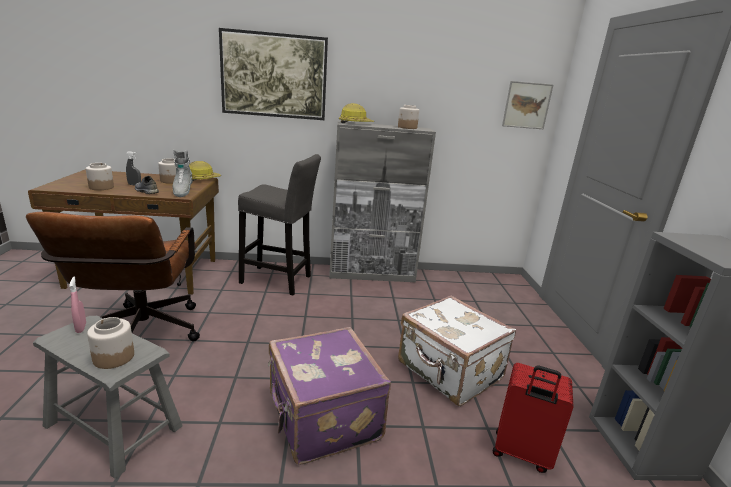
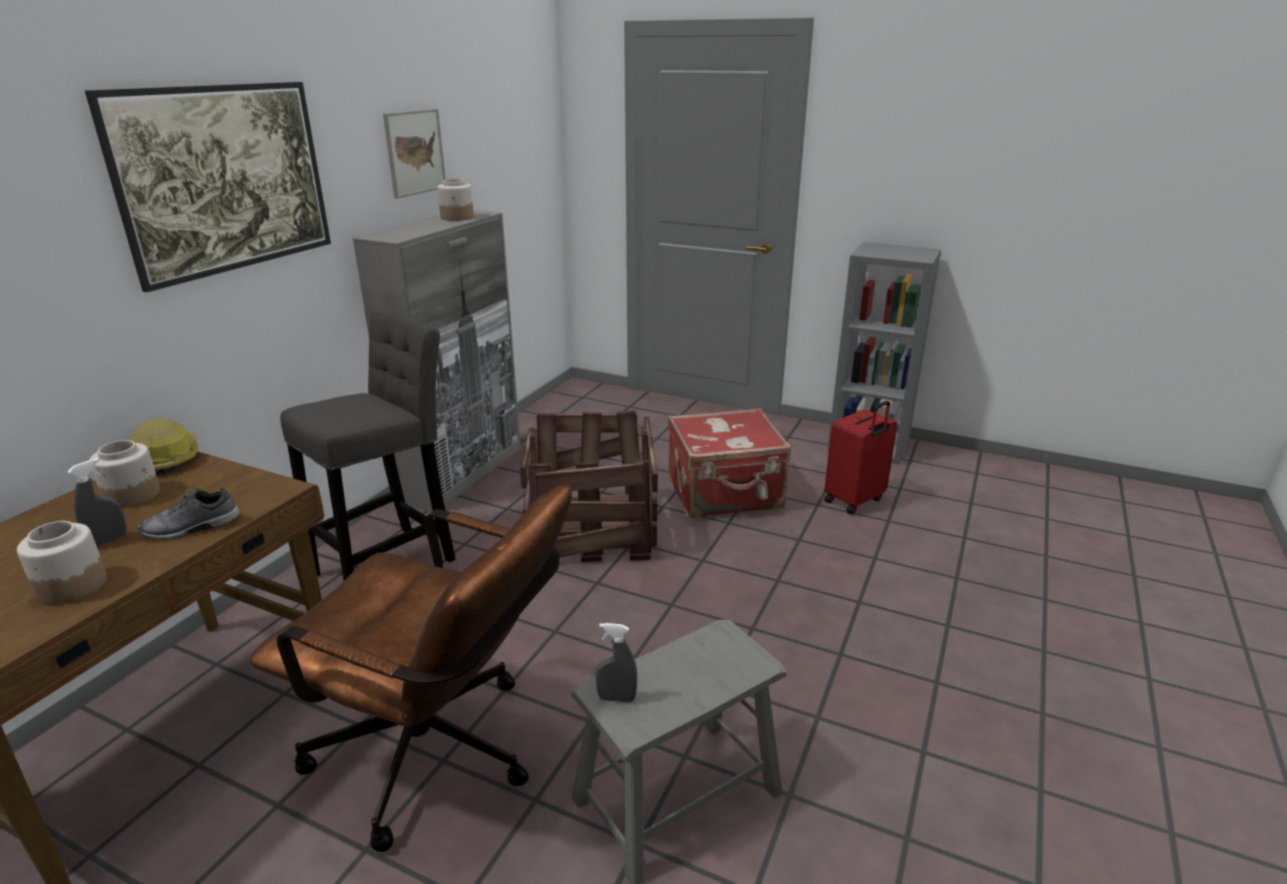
camera: 60 degrees left, 5 degrees up
(81, 328) = (616, 698): pink spray bottle -> grey spray bottle
(113, 357) = (721, 664): jar -> none
(182, 192) = (248, 488): grey boot -> none
(322, 418) = (755, 601): purple suitcase -> none
(355, 123) = (396, 233): hard hat -> none
(355, 328) = (594, 529): none -> crate
(449, 372) = (725, 494): white suitcase -> red suitcase
(526, 105) = (537, 143): picture -> picture (415, 152)

